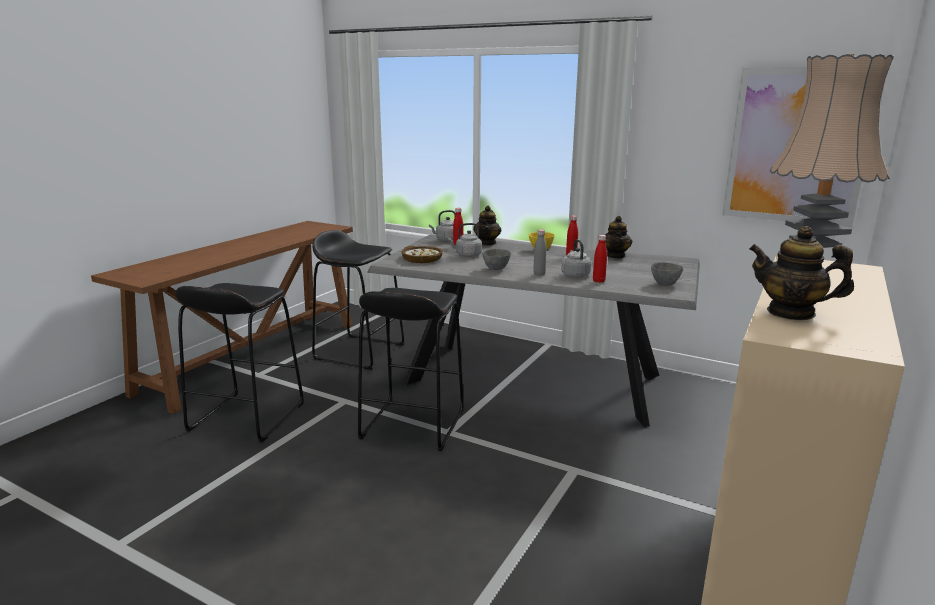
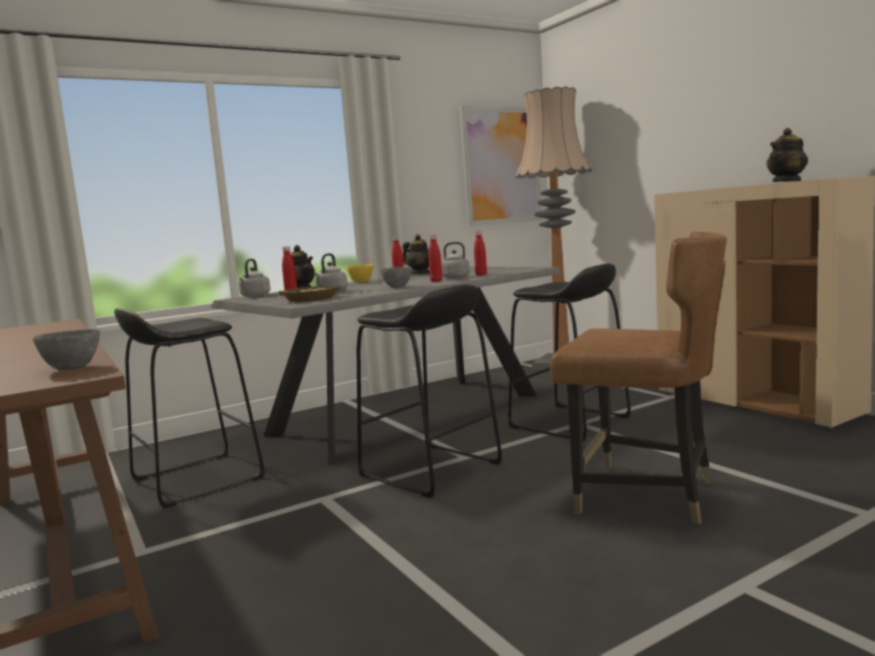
camera: 60 degrees left, 10 degrees down
(246, 417) = (272, 567): black stool -> black stool (569, 422)
(402, 540) = (644, 495): none -> brown chair
(539, 274) = (436, 281): grey bottle -> red bottle
(664, 284) = (512, 269): grey bowl -> grey bowl (70, 368)

